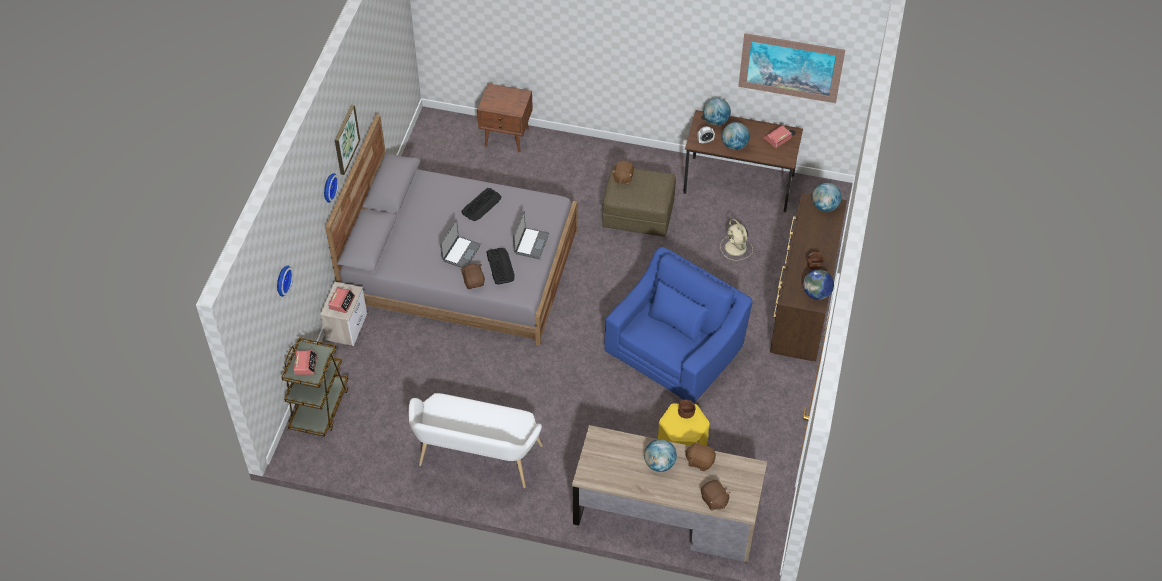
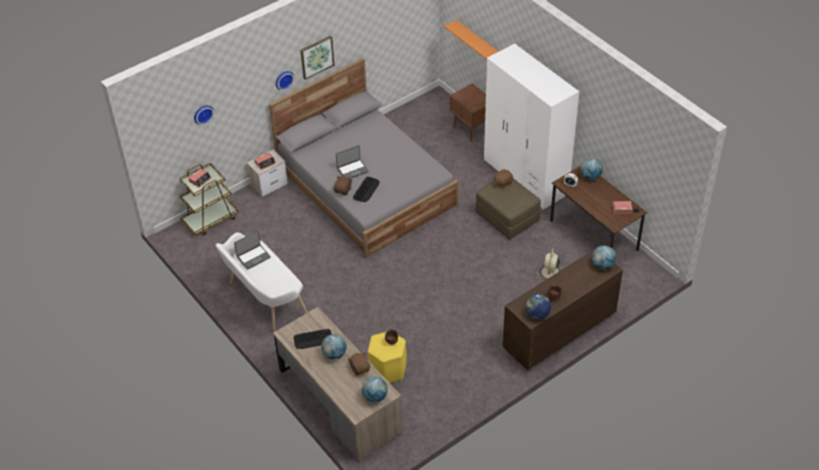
camera: 40 degrees right, 5 degrees down
(481, 205) = (393, 150): keyboard -> keyboard (313, 339)
(489, 30) = (477, 42): none -> orange shelf
(531, 243) = (399, 187): laptop -> laptop (253, 257)
(614, 160) = (525, 177): none -> white wardrobe
(675, 350) = (446, 310): blue armchair -> none
(714, 500) = (344, 396): brown plush toy -> none
(734, 145) = (587, 198): globe -> globe (375, 397)
(790, 68) = (643, 155): picture -> none

